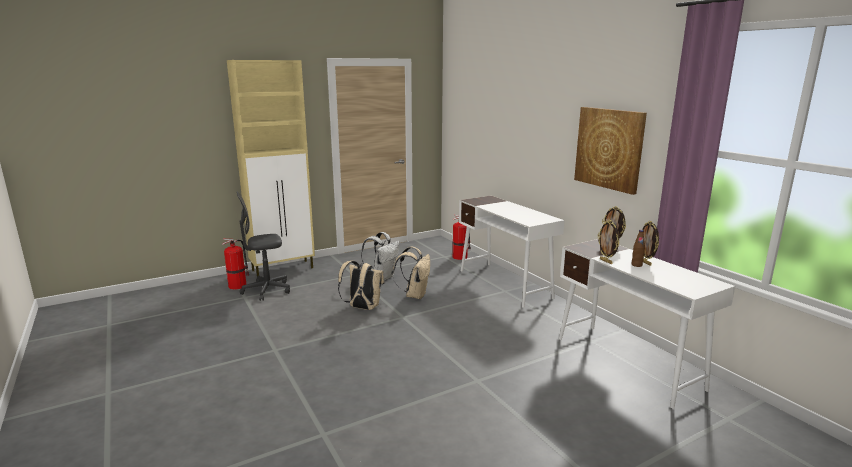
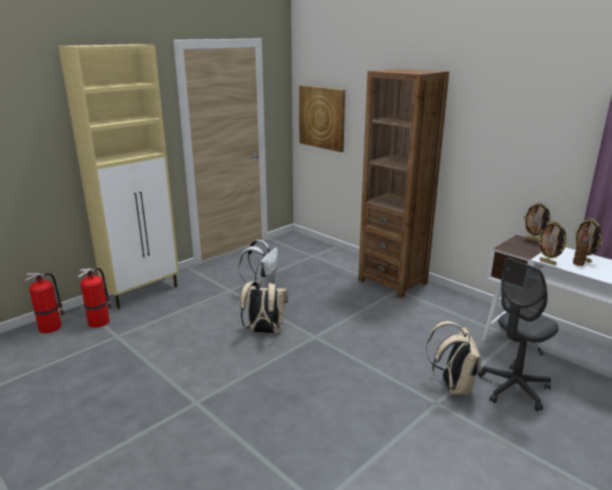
camera: 15 degrees left, 5 degrees up
(266, 290) = (139, 323): grey office chair -> grey office chair (513, 388)
(415, 295) = (310, 307): beige backpack -> beige backpack (453, 386)
(460, 257) = (329, 254): fire extinguisher -> fire extinguisher (51, 327)
(505, 284) = (392, 282): white desk -> brown bookcase
(609, 148) = (519, 140): picture -> picture (322, 117)

